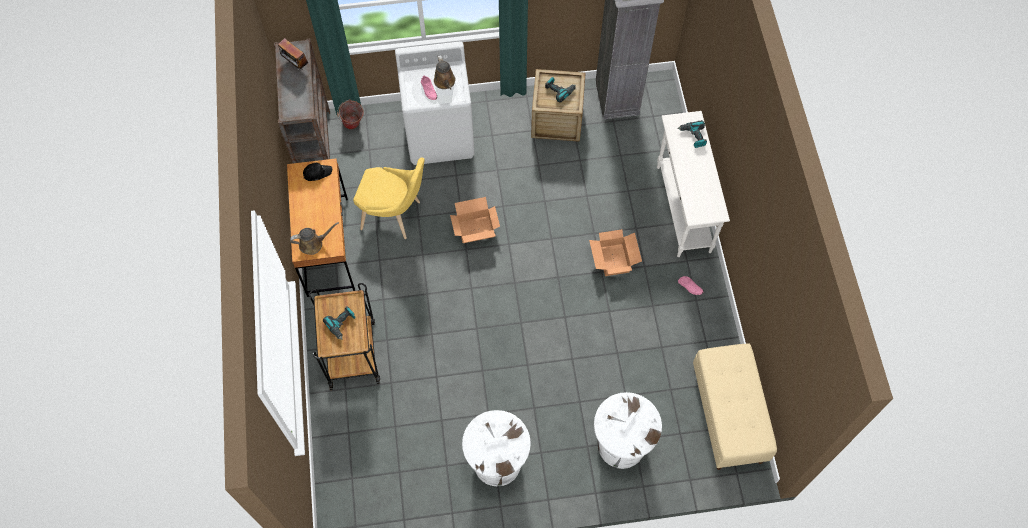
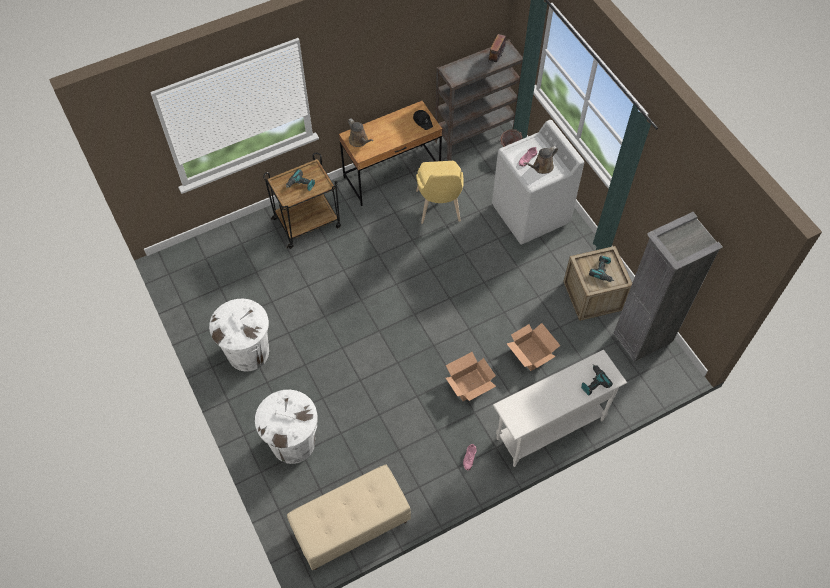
camera: 70 degrees right, 5 degrees down
(476, 230) = (452, 269): cardboard box -> cardboard box (531, 354)

